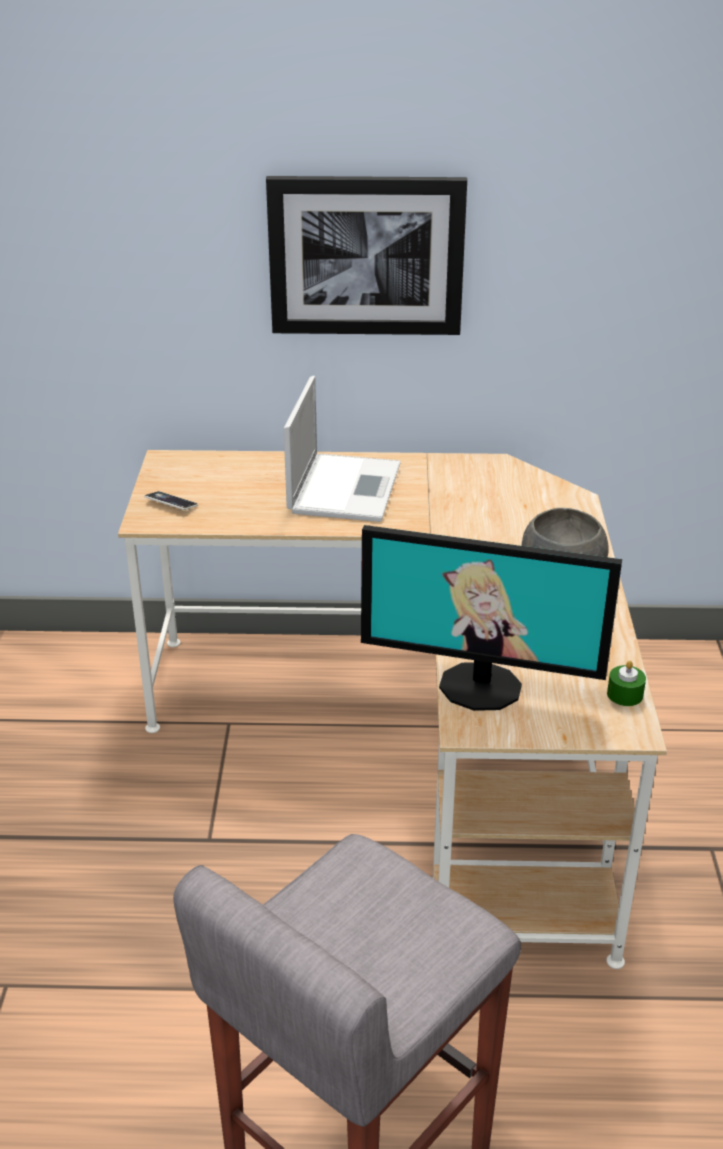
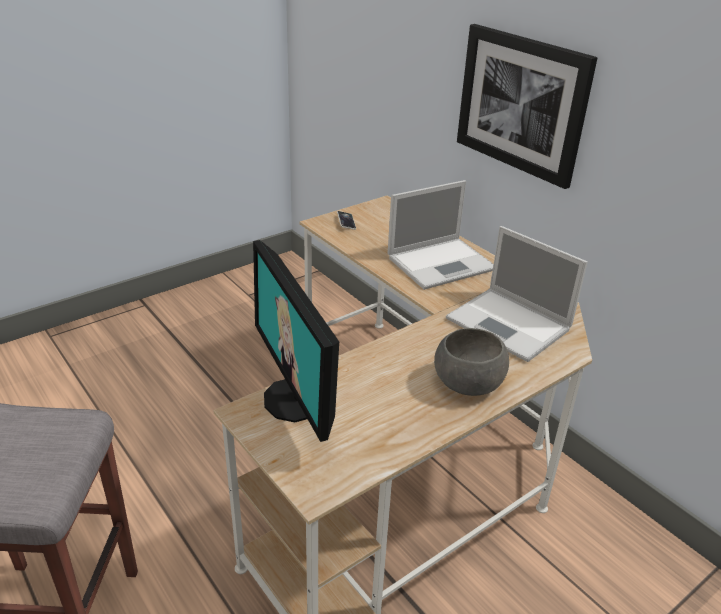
camera: 50 degrees right, 0 degrees up
(500, 506) = (510, 325): none -> laptop
(625, 694) = (354, 471): green candle -> none

